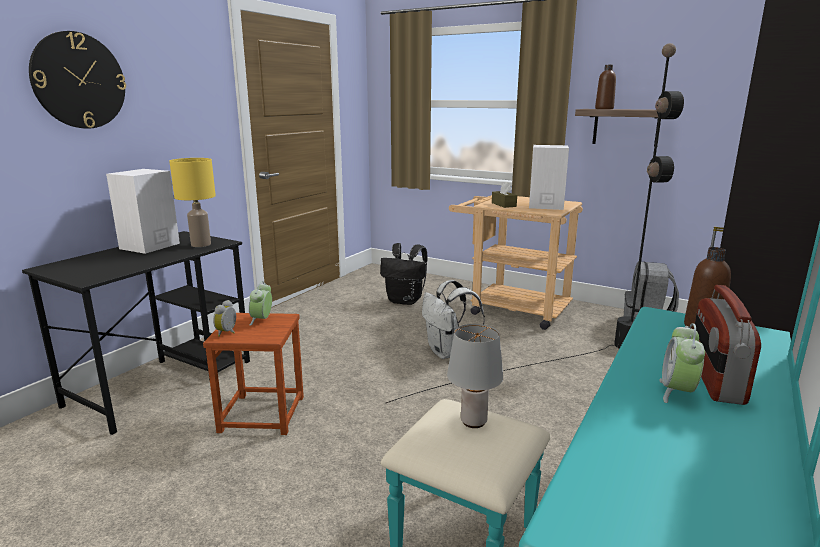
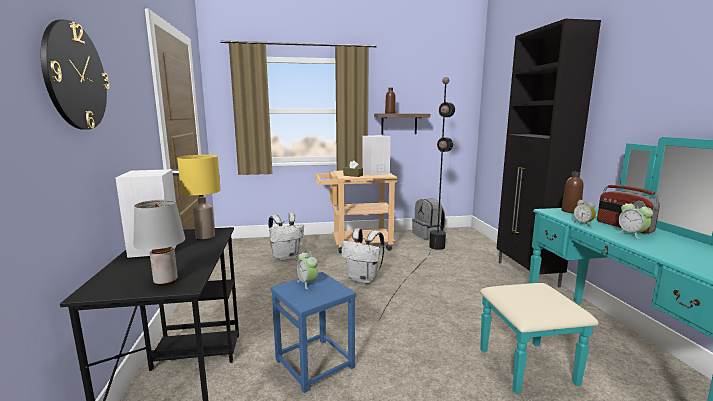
camera: 40 degrees left, 5 degrees down
(228, 333) = (304, 299): alarm clock -> alarm clock (583, 224)
(263, 414) = (315, 363): brown stool -> blue stool
(405, 301) = (286, 257): black backpack -> white backpack
(473, 422) = (525, 290): grey table lamp -> grey table lamp (165, 282)

